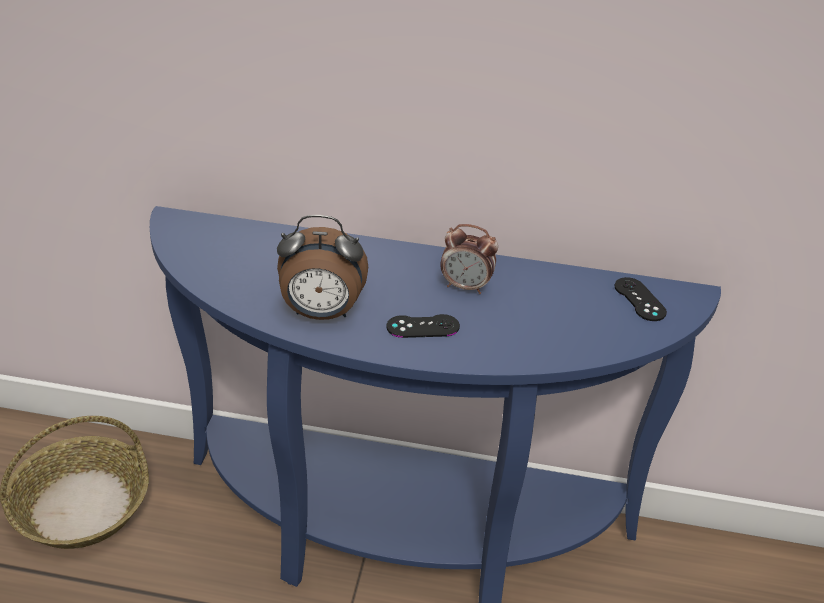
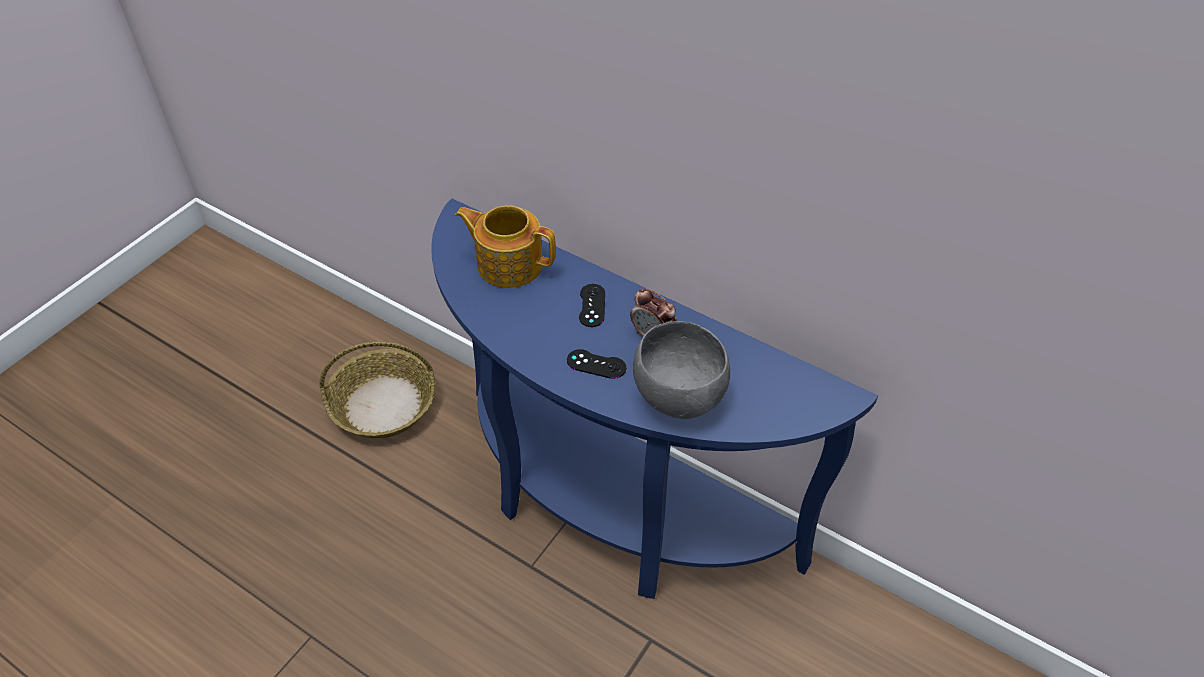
camera: 25 degrees right, 10 degrees up
(262, 253) = (509, 264): none -> teapot
(321, 313) = (525, 331): alarm clock -> none
(532, 337) = (678, 398): none -> grey bowl
(639, 299) = (794, 388): black game controller -> black game controller (592, 305)

